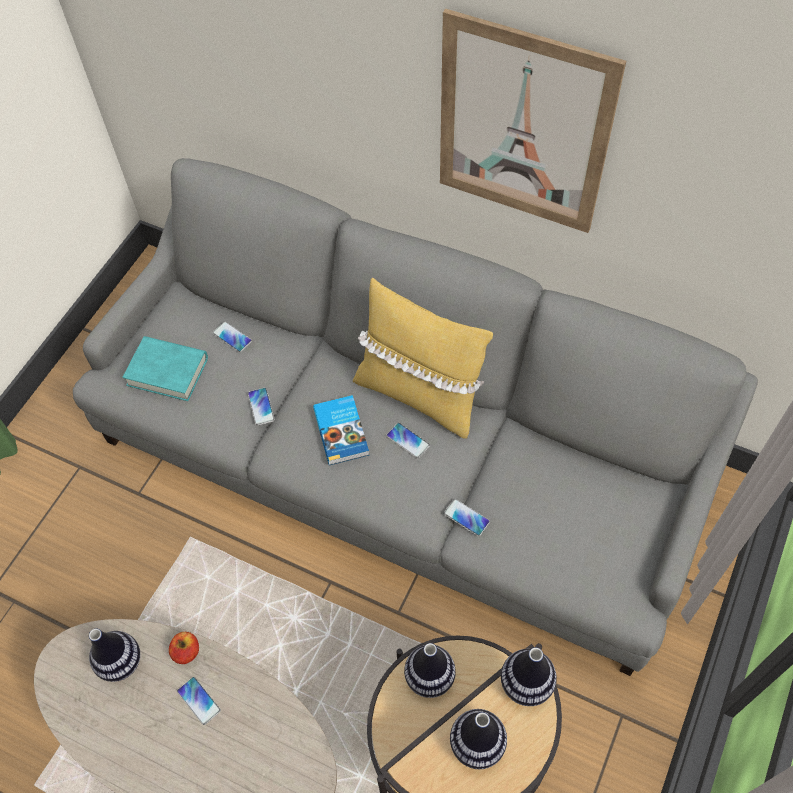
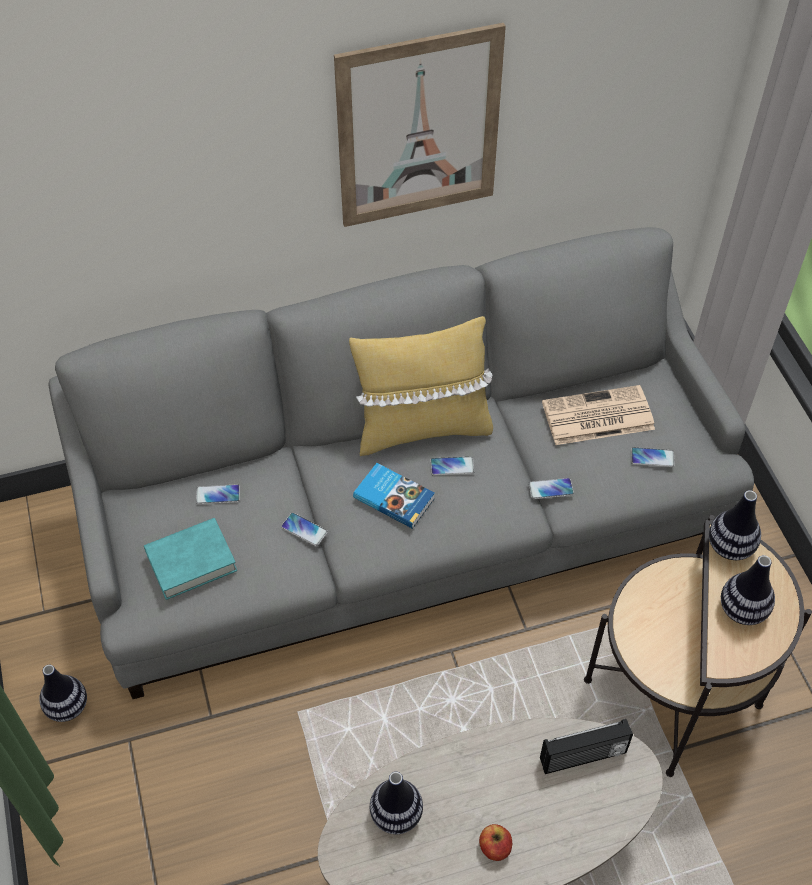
camera: 45 degrees left, 5 degrees down
(187, 652) = (441, 760): apple -> apple (495, 847)
(199, 701) = (490, 785): phone -> phone (652, 458)
(281, 743) = (583, 757): none -> radio
(430, 677) = (643, 615): vase -> vase (67, 706)
(564, 488) = (596, 417): none -> newspaper

